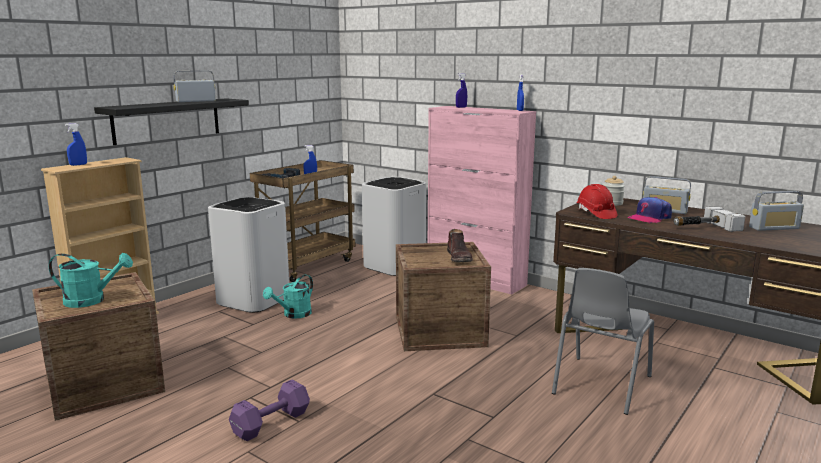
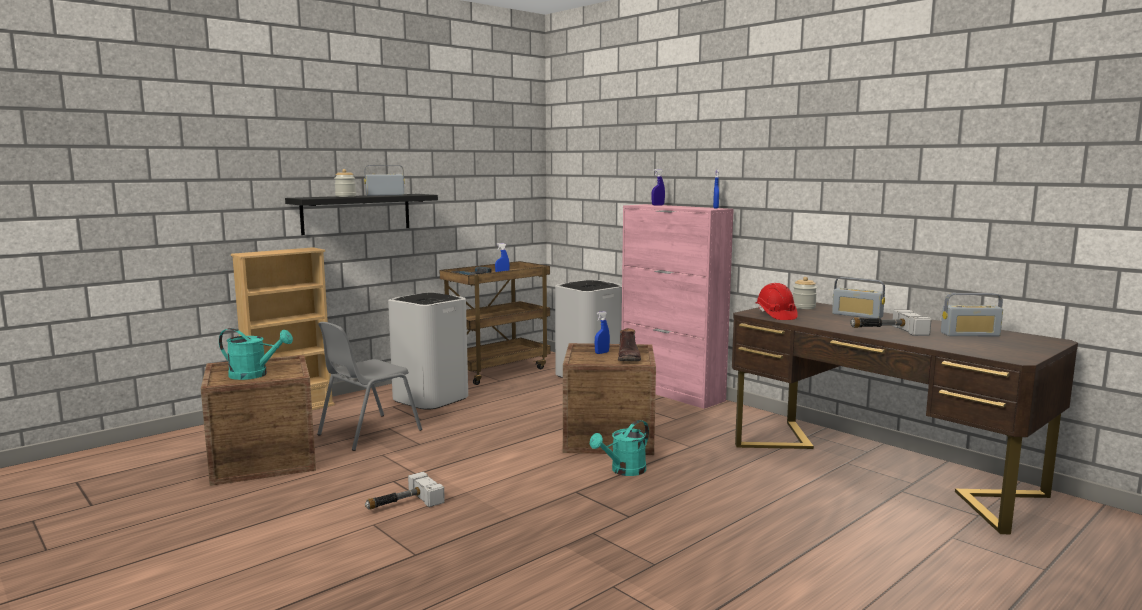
camera: 10 degrees right, 5 degrees down
(78, 165) = (265, 251): blue spray bottle -> blue spray bottle (602, 353)
(158, 104) = (345, 196): none -> jar
(269, 423) = (402, 504): purple dumbbell -> hammer
(293, 315) = (464, 414): turquoise watering can -> turquoise watering can (624, 471)
(600, 385) = (759, 497): grey chair -> grey chair (368, 432)
(649, 218) = (833, 321): cap -> none

